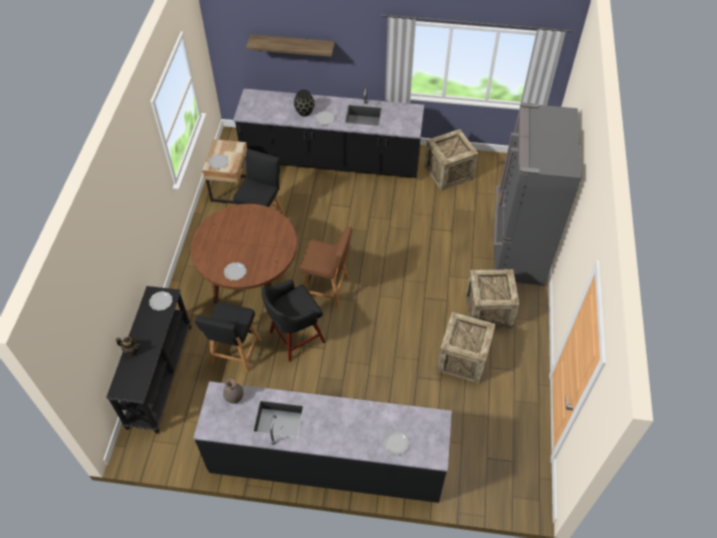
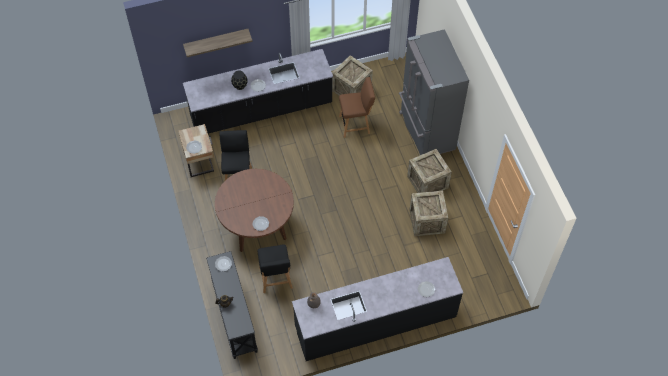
camera: 25 degrees left, 5 degrees up
(295, 338) = (310, 252): black stool -> none
(328, 288) = (313, 209): brown chair -> brown chair (356, 124)

